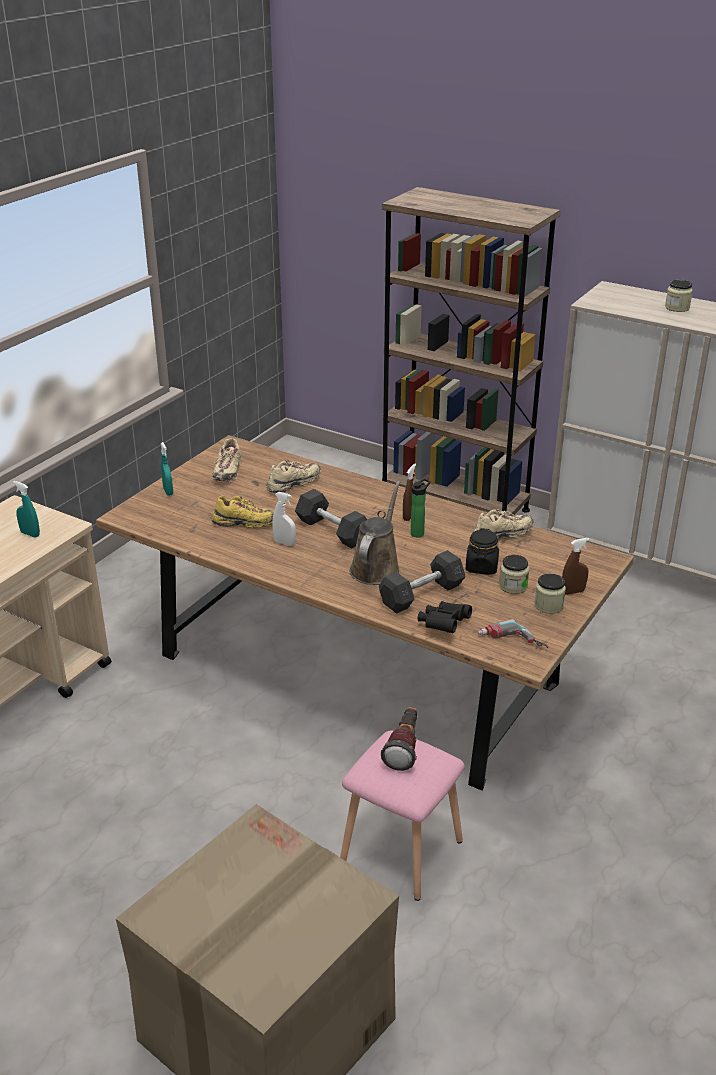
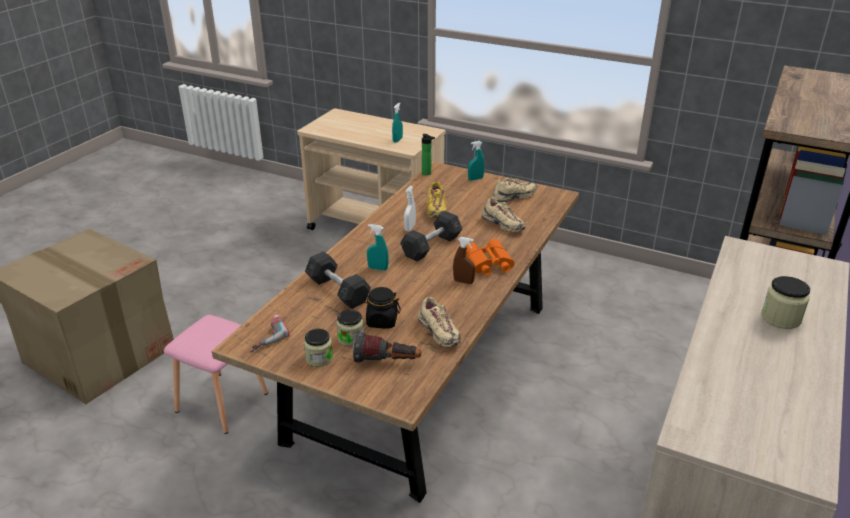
camera: 85 degrees right, 0 degrees up
(228, 472) = (513, 197): beige shoe -> beige shoe turned 150 degrees clockwise
(376, 500) = (488, 264): none -> orange binoculars
(376, 567) = (378, 268): brown watering can -> turquoise spray bottle
(404, 747) = (227, 334): flashlight -> flashlight (387, 362)
(419, 533) = (435, 287): bottle -> bottle (427, 174)
(443, 625) = (294, 302): black binoculars -> none
(573, 592) = (341, 374): brown spray bottle -> none

